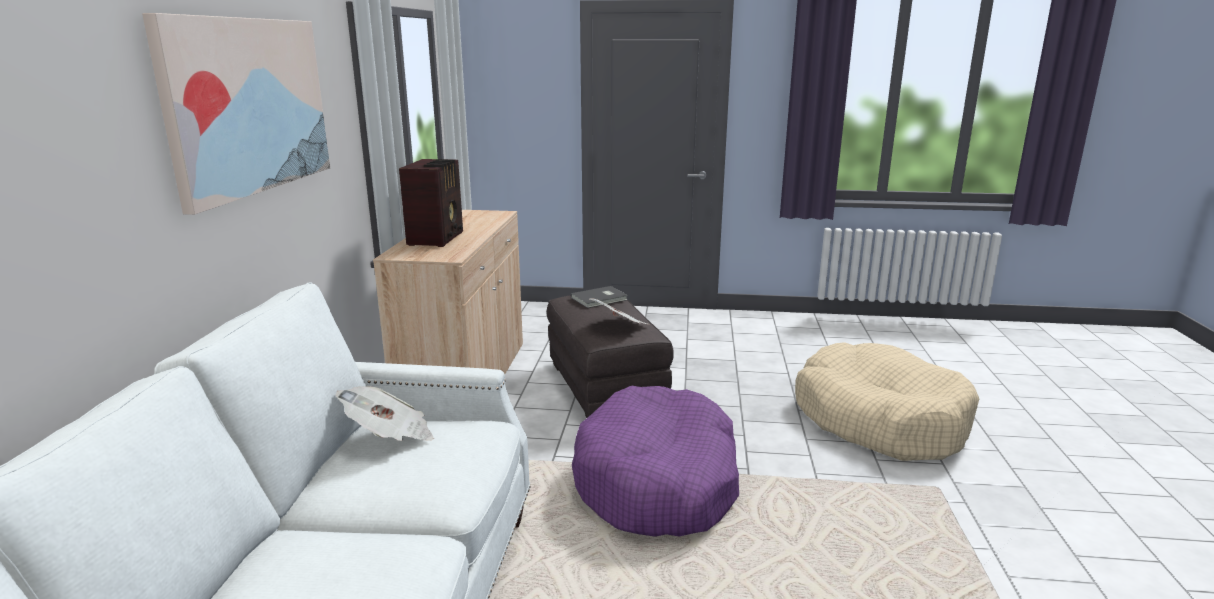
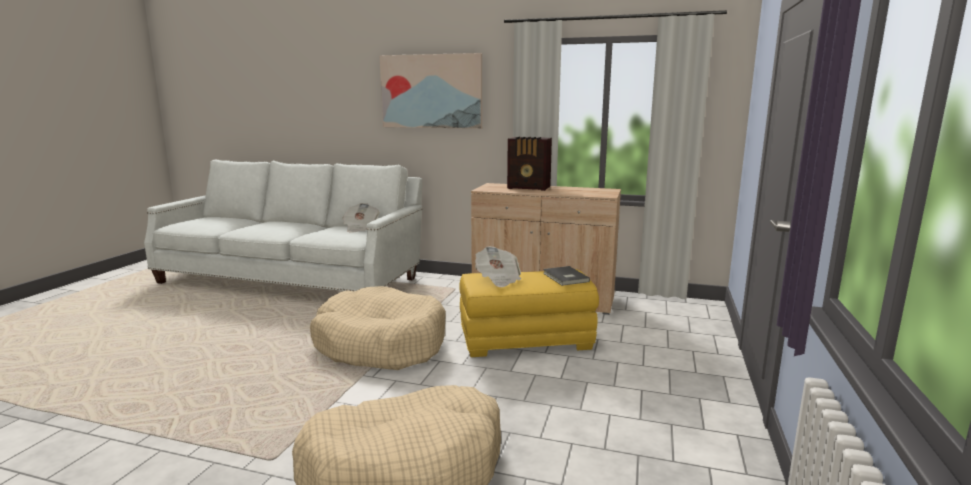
camera: 100 degrees right, 5 degrees down
(606, 387) = (524, 340): grey ottoman -> yellow ottoman
(658, 481) = (380, 344): purple dog bed -> beige dog bed

